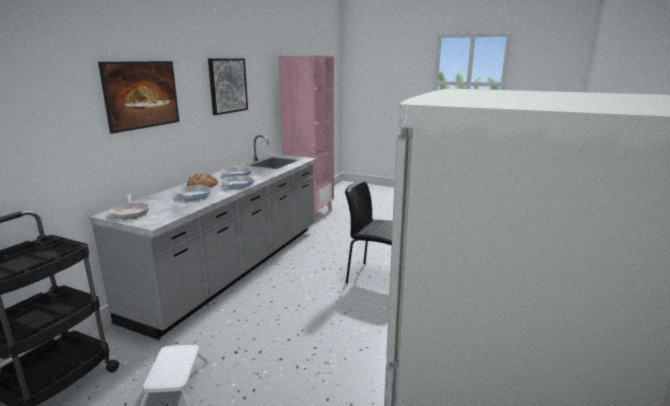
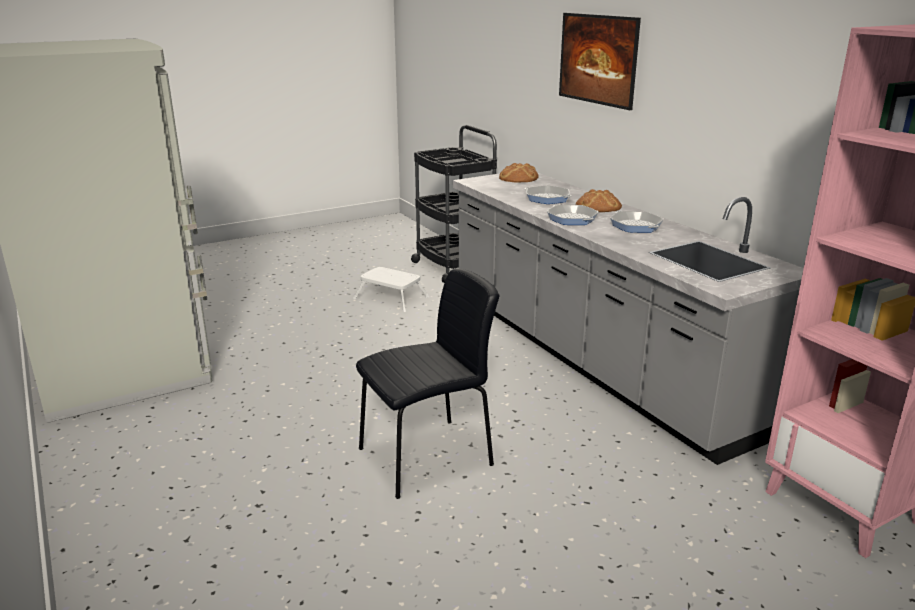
camera: 125 degrees right, 5 degrees up
(130, 212) = (518, 178): frying pan -> bread
(227, 85) = (737, 76): picture -> none

